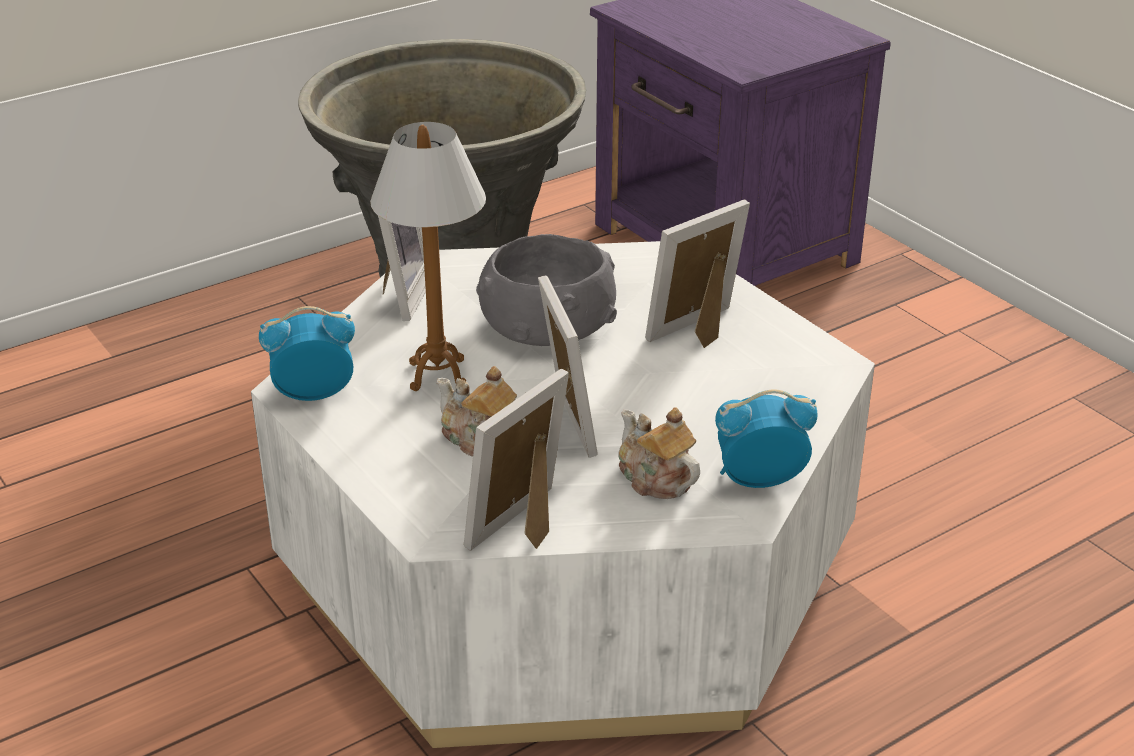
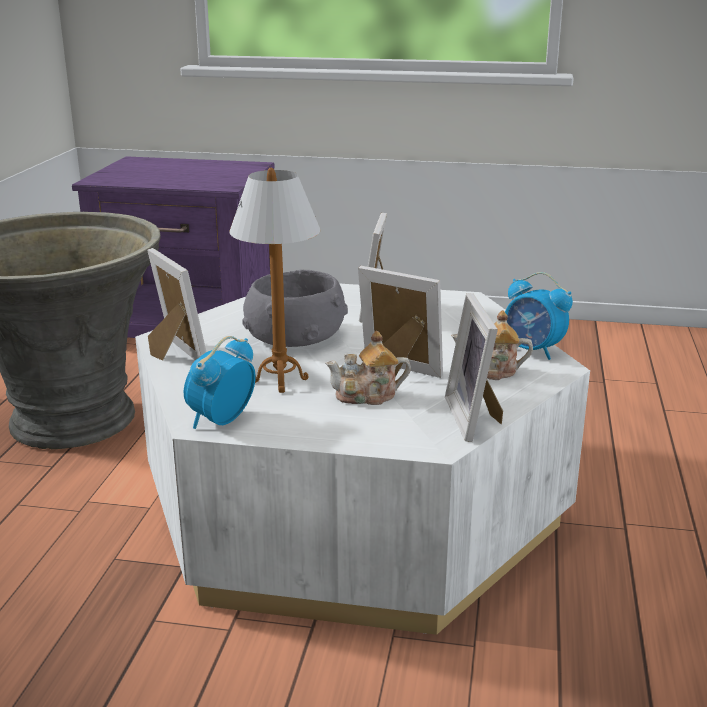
camera: 45 degrees left, 10 degrees down
(758, 480) = (532, 351): alarm clock -> alarm clock turned 90 degrees counterclockwise

